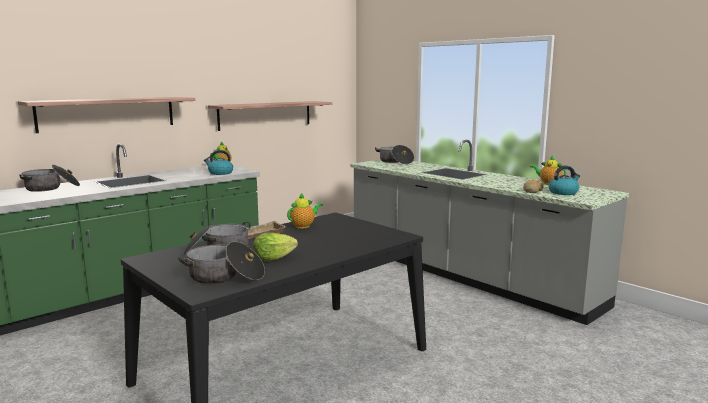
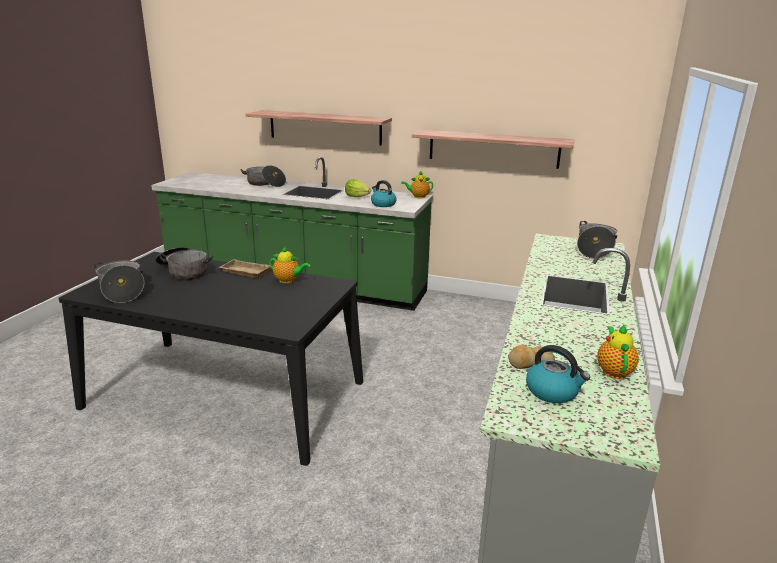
camera: 60 degrees right, 10 degrees up
(273, 258) = (177, 294): lettuce -> lettuce (357, 197)

